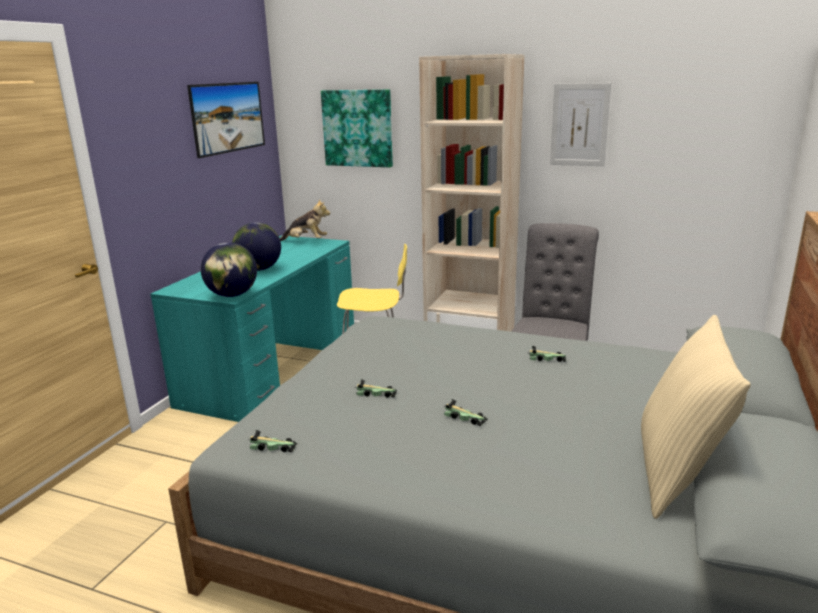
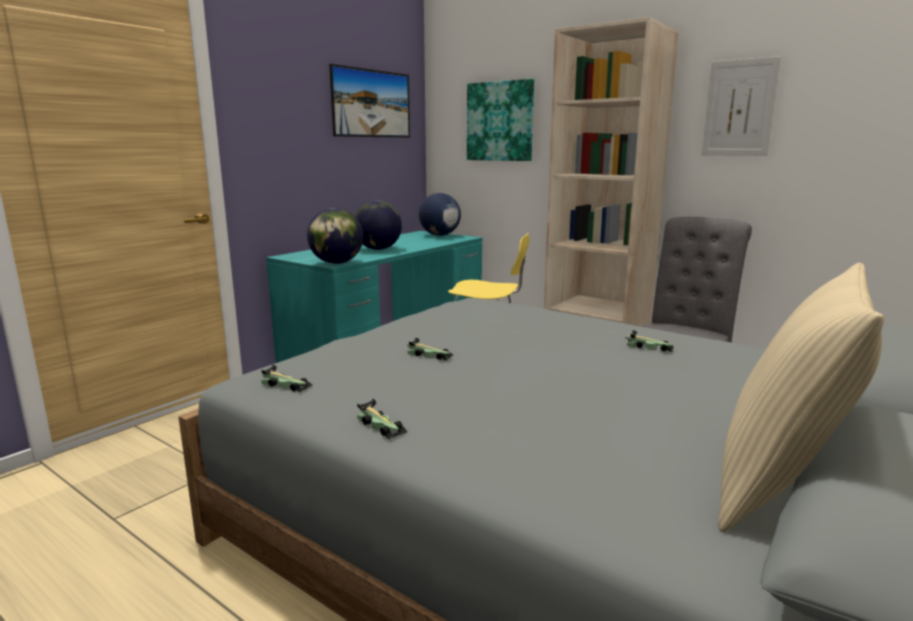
camera: 15 degrees right, 5 degrees down
(306, 241) = (439, 235): plush toy -> globe
(464, 417) = (514, 387): toy car -> toy car (379, 425)

